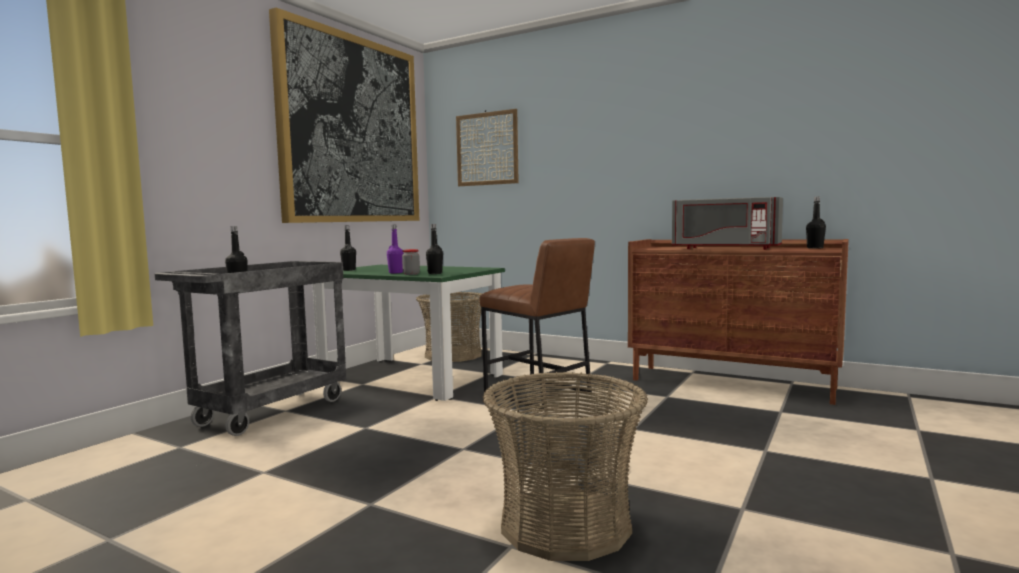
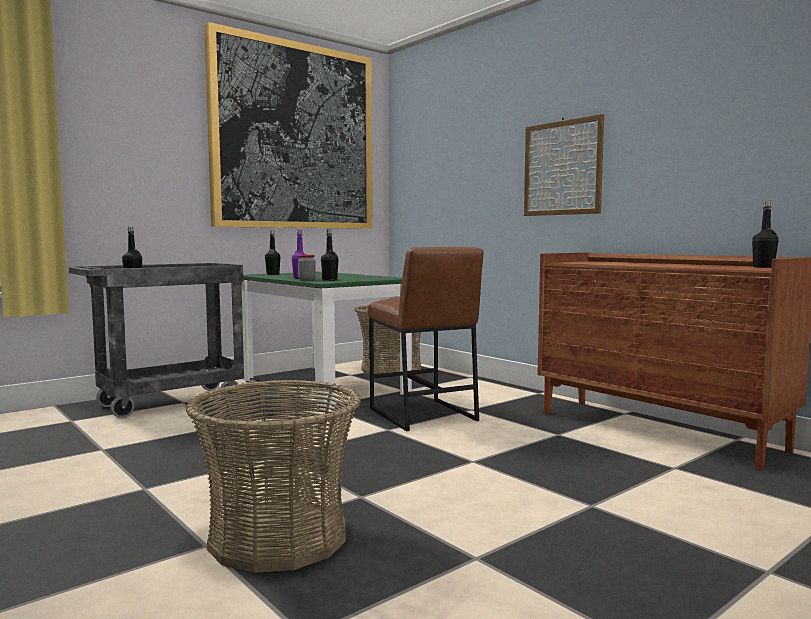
camera: 20 degrees right, 0 degrees up
(487, 147) = (438, 151): picture -> picture (562, 166)
(725, 248) = (648, 265): grey microwave -> none

